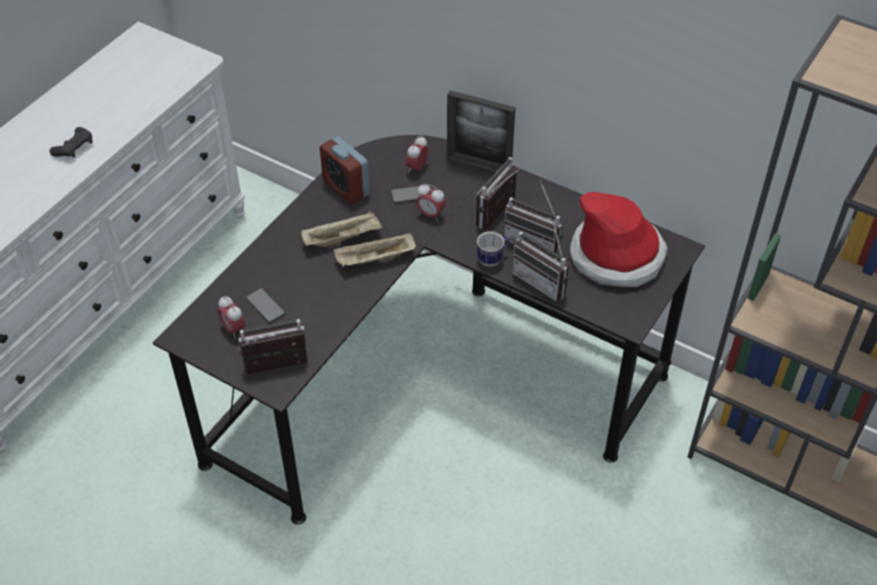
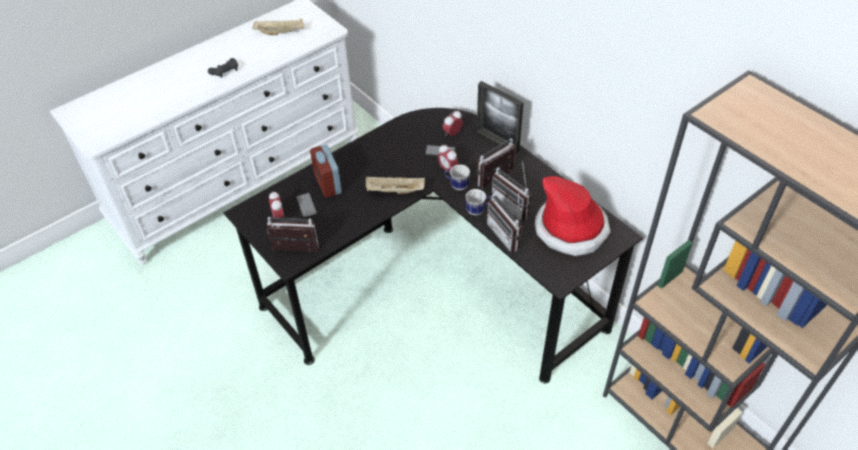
camera: 20 degrees right, 0 degrees up
(343, 238) = (379, 171): beige tray -> beige tray (280, 32)
(346, 188) = (397, 137): alarm clock -> alarm clock (328, 184)
(452, 233) = (456, 185): none -> mug

